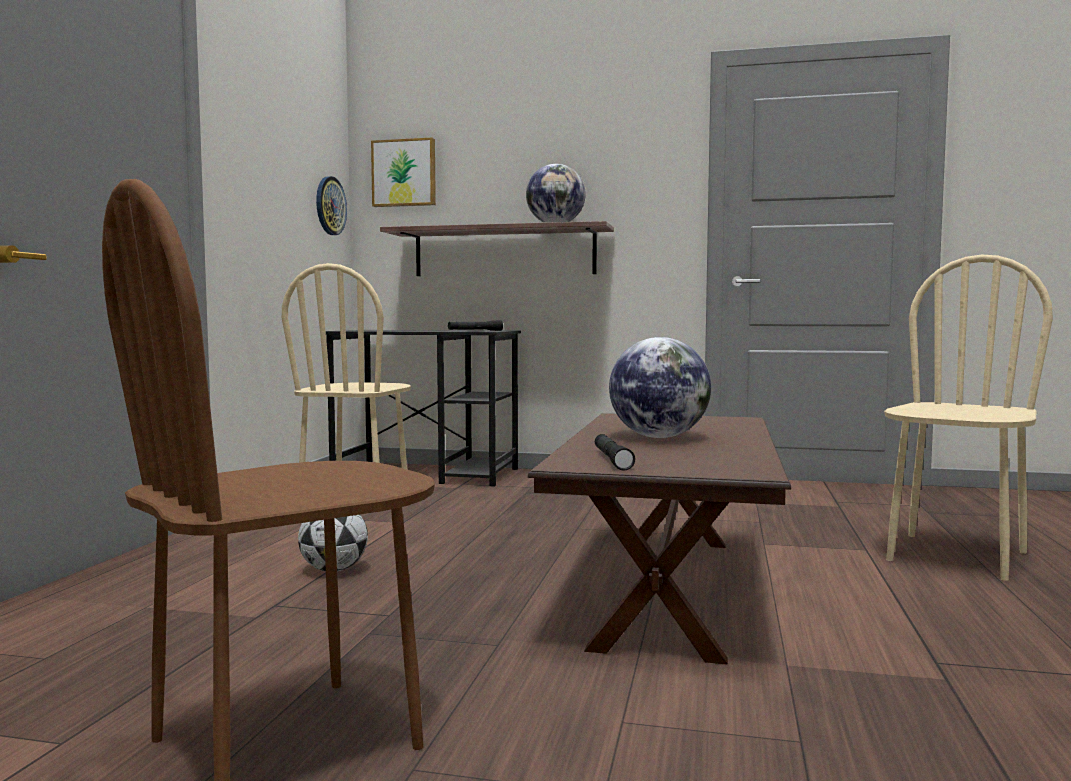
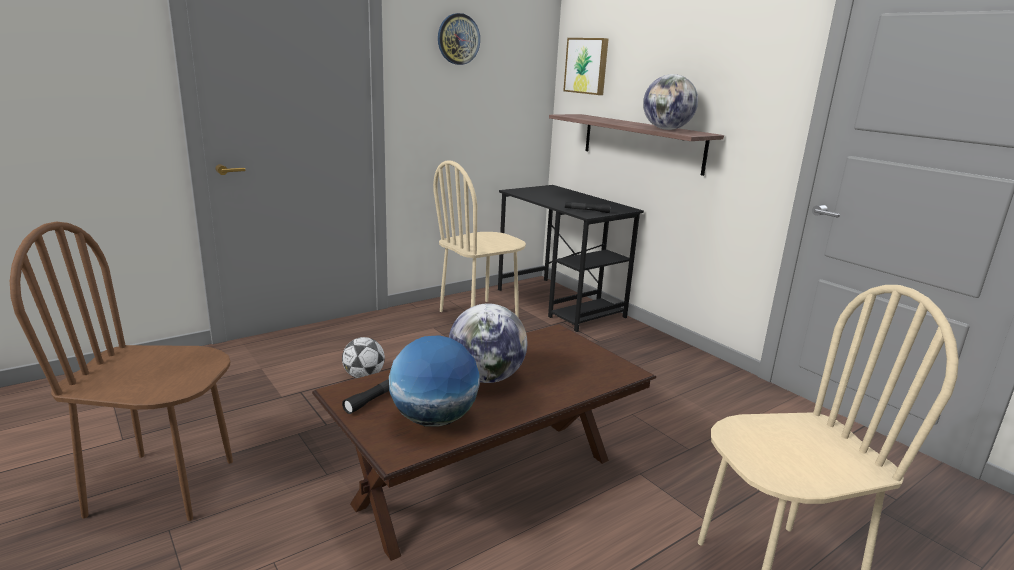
camera: 40 degrees right, 15 degrees up
(330, 206) = (527, 92): wall clock -> wall clock (458, 39)
(707, 457) = (434, 419): none -> globe

